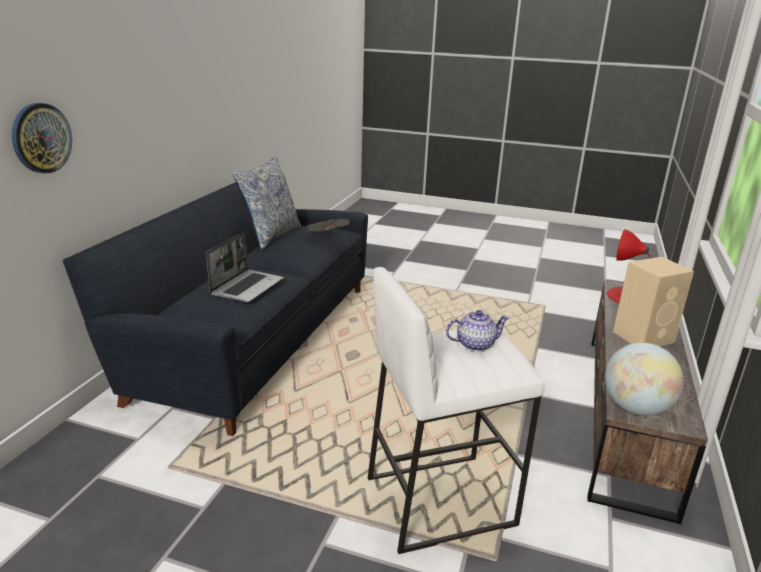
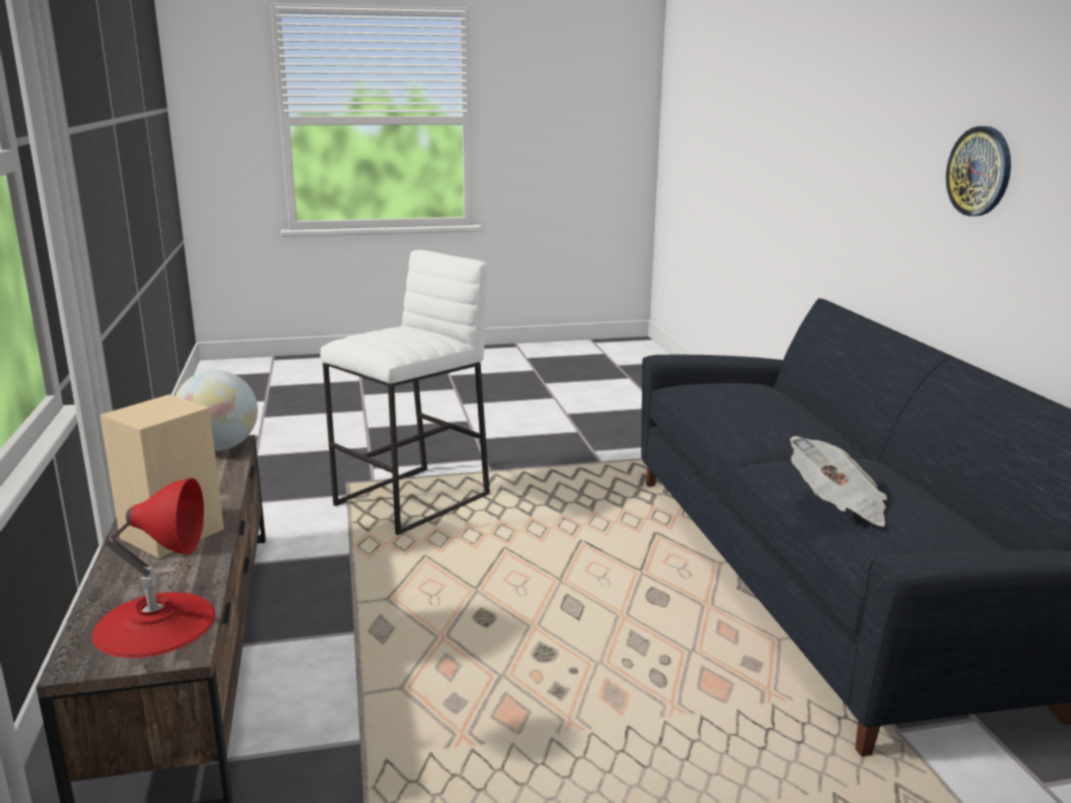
camera: 150 degrees right, 5 degrees down
(41, 138) = (850, 174): wall clock -> wall clock (979, 171)
(247, 287) = (741, 406): laptop -> none
(270, 235) = (935, 491): pillow -> none
(474, 344) = (390, 335): teapot -> none

